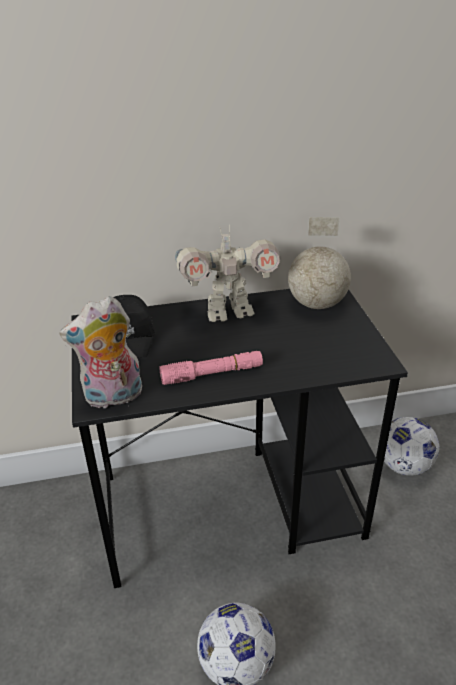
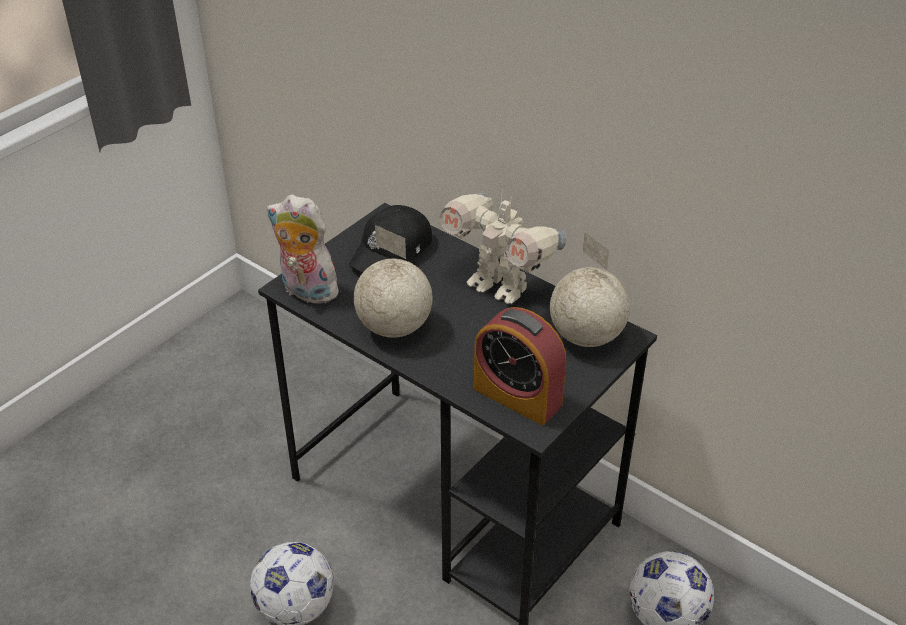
camera: 50 degrees right, 5 degrees up
(212, 374) = (394, 328): pink flashlight -> globe
(344, 355) = (517, 396): none -> alarm clock

